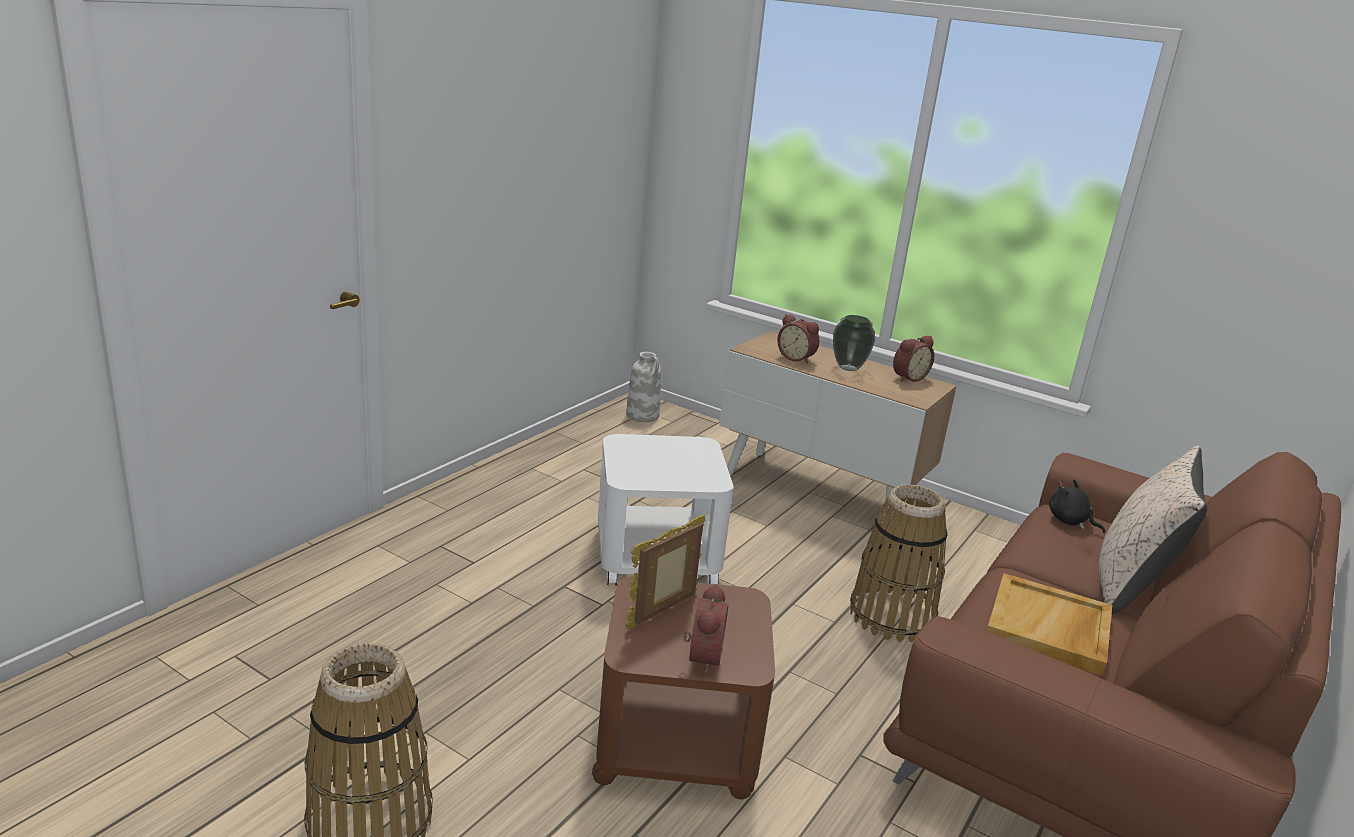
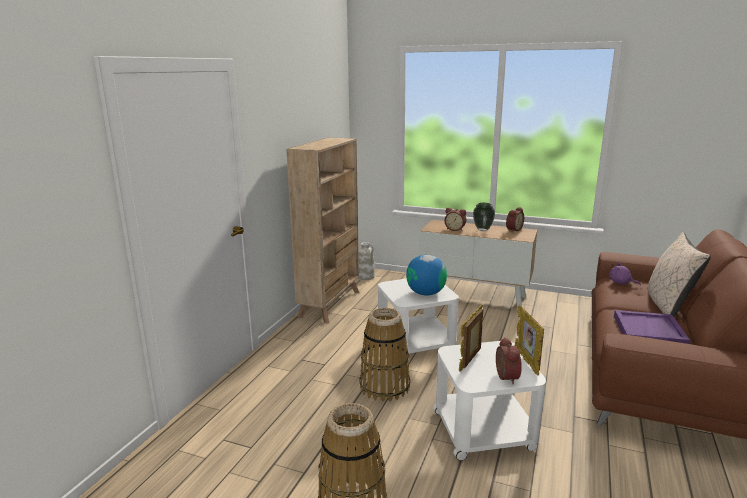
camera: 10 degrees left, 5 degrees down
(549, 454) = (330, 304): none -> beige bookcase
(677, 470) = (426, 293): none -> globe
(678, 741) = (484, 429): brown side table -> white side table
(764, 637) = (527, 362): none -> picture frame
(892, 616) = (546, 348): basket -> basket (385, 386)
(1049, 628) = (649, 331): beige tray -> purple tray
(1070, 521) = (621, 283): black plush toy -> purple plush toy

